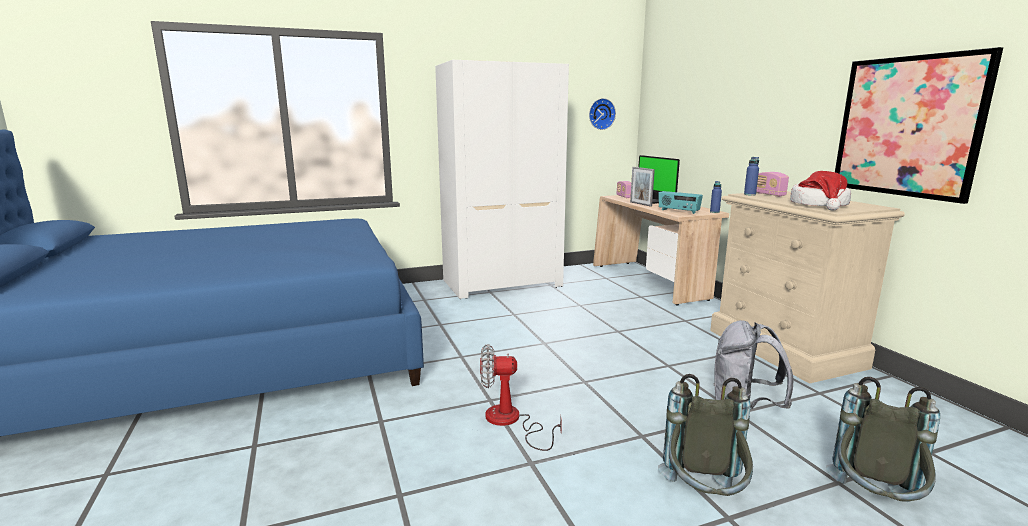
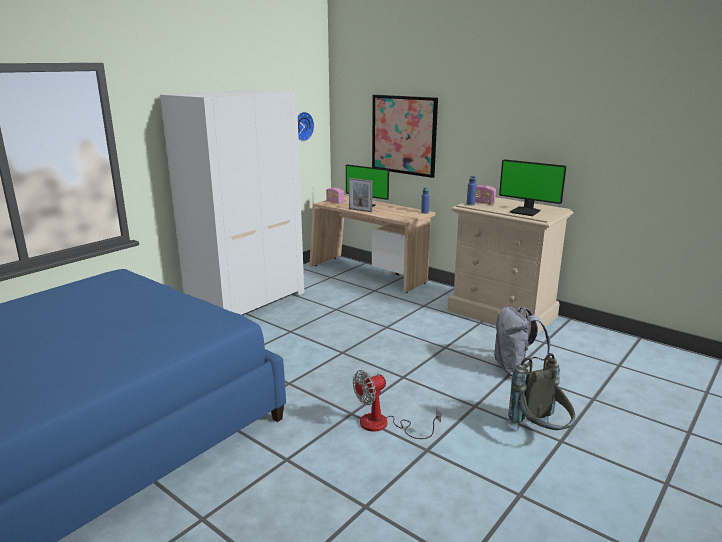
camera: 30 degrees left, 5 degrees up
(678, 211) = (399, 215): radio -> none
(819, 205) = (526, 211): hat -> monitor
(874, 505) = (617, 406): grey backpack -> none
(907, 126) = (570, 153): picture -> picture (404, 135)

